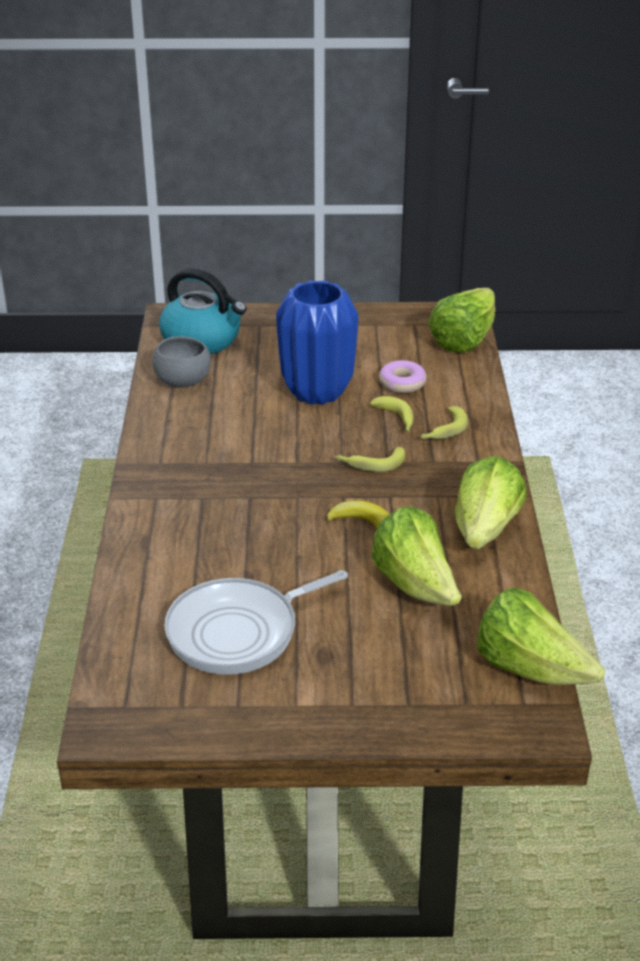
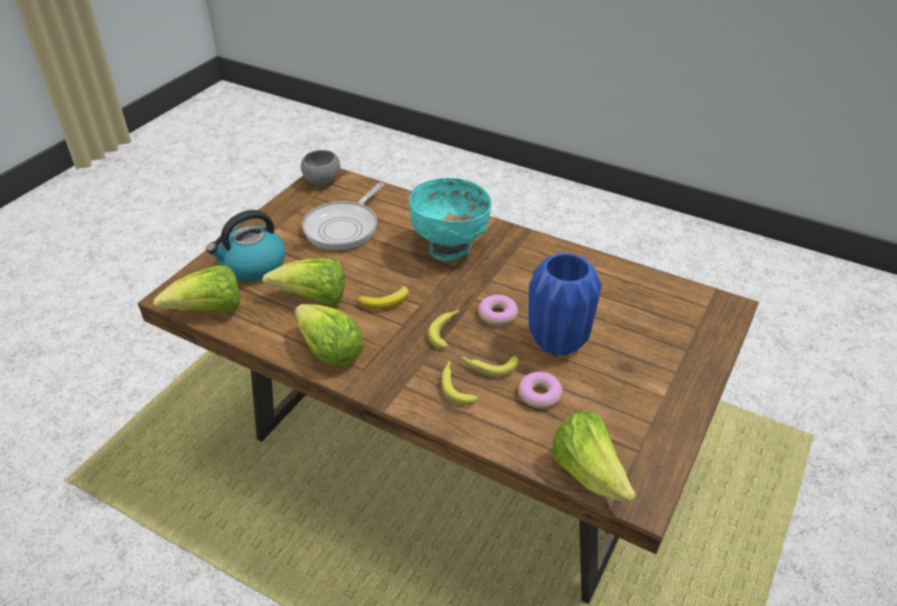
camera: 120 degrees right, 5 degrees up
(183, 382) = (616, 282): grey bowl -> grey bowl (322, 180)
(202, 339) = (677, 311): kettle -> kettle (253, 265)
(213, 513) = (450, 249): none -> turquoise bowl
(240, 630) = (344, 227): frying pan -> frying pan turned 150 degrees counterclockwise
(310, 439) = (497, 314): none -> donut

